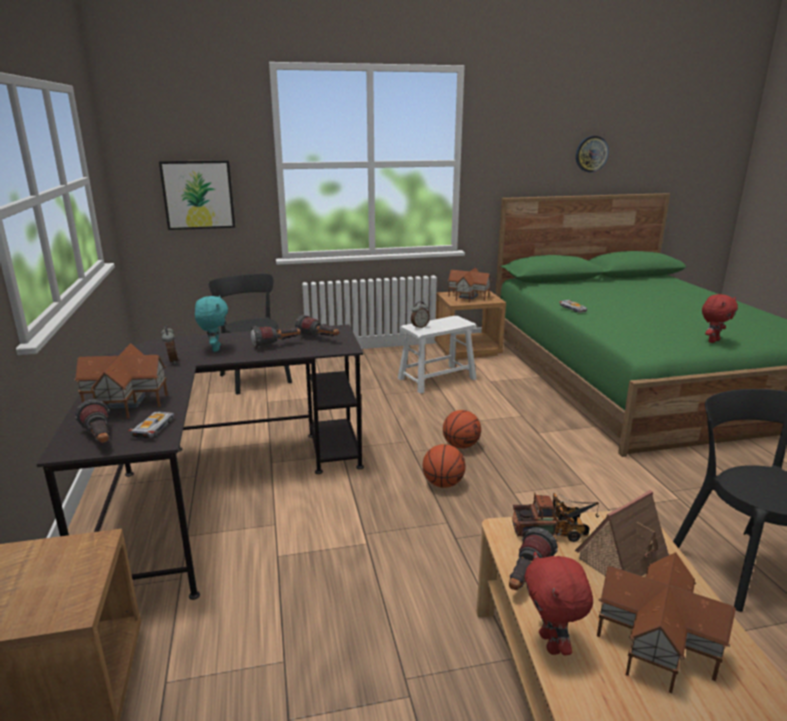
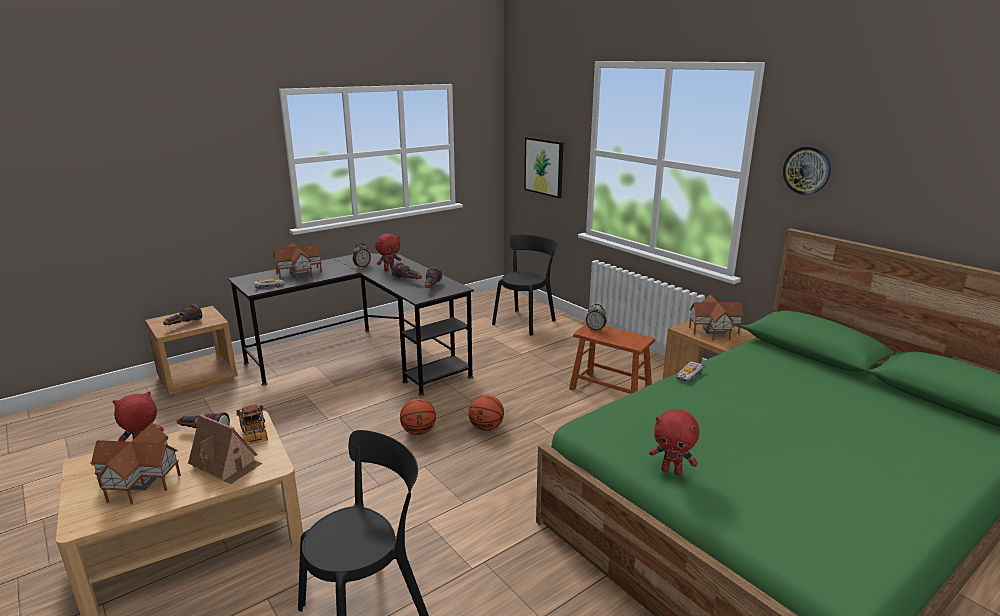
camera: 65 degrees right, 0 degrees up
(100, 439) = (254, 280): flashlight -> flashlight (183, 325)
(215, 349) = (389, 269): turquoise plush toy -> red plush toy
(436, 379) = (610, 390): white stool -> brown stool
(591, 154) = (943, 195): wall clock -> wall clock (807, 170)

